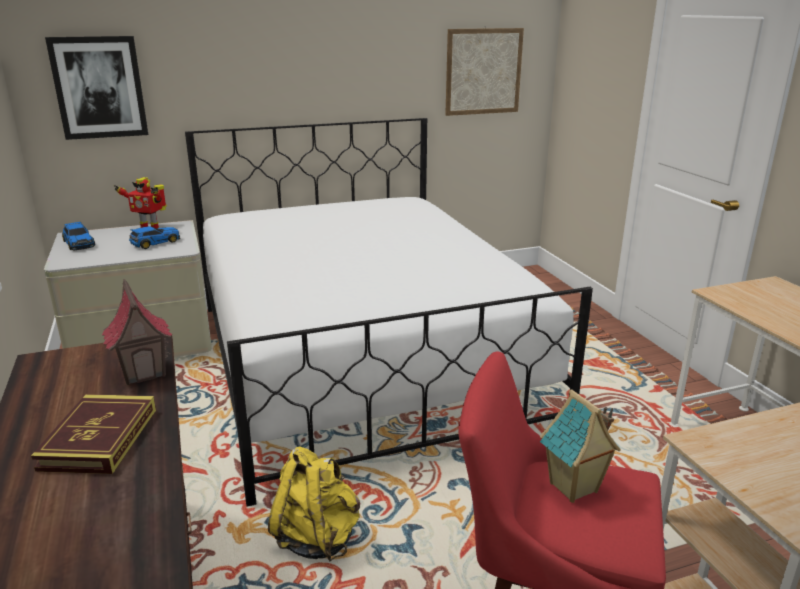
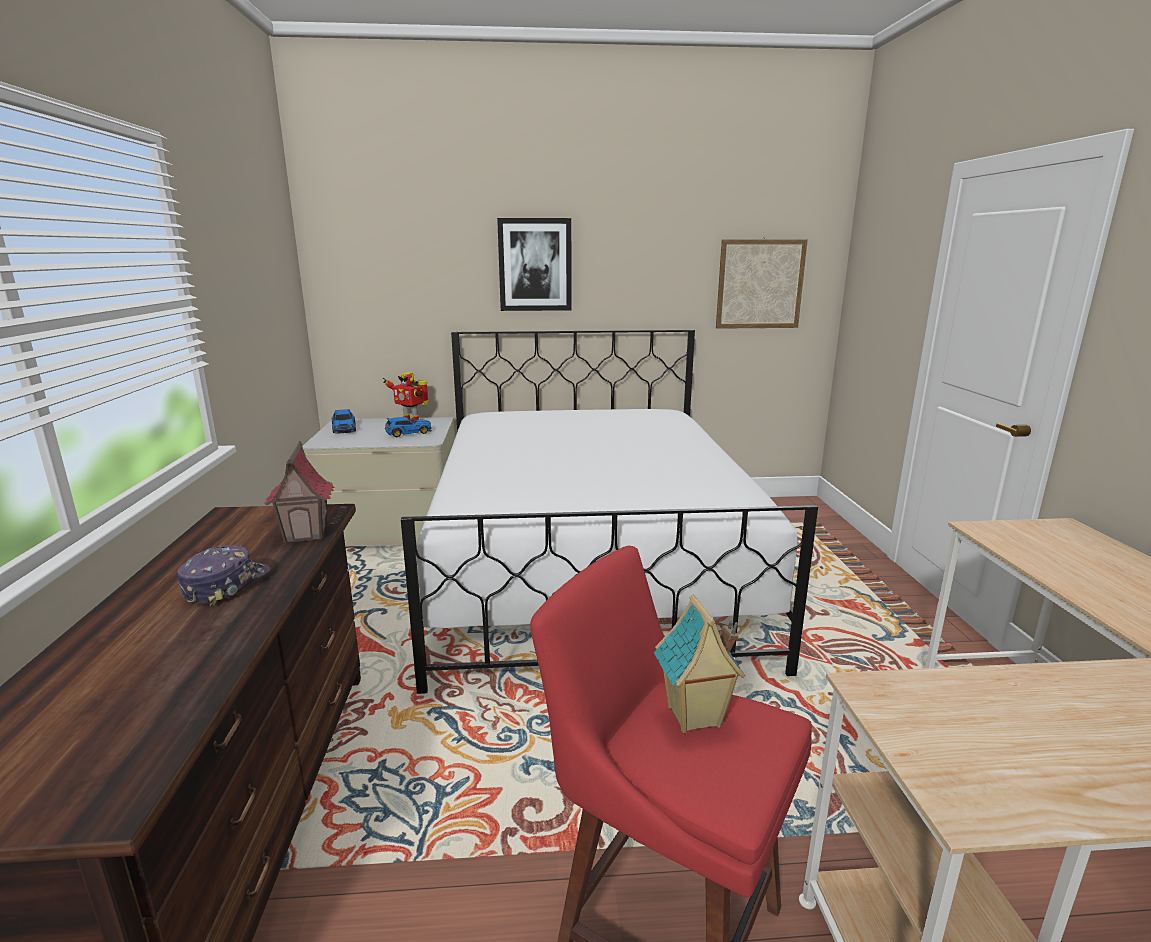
camera: 15 degrees right, 5 degrees down
(99, 87) = (378, 288): picture -> picture (535, 265)
(99, 438) = (226, 585): book -> cap
(317, 537) = (472, 737): yellow backpack -> none

